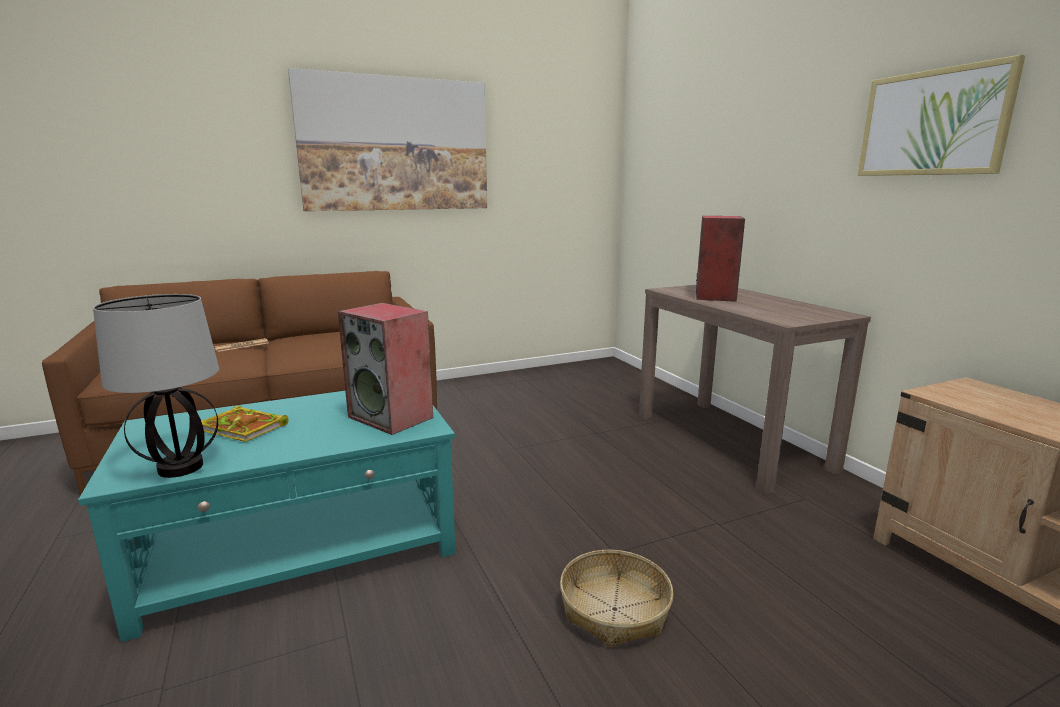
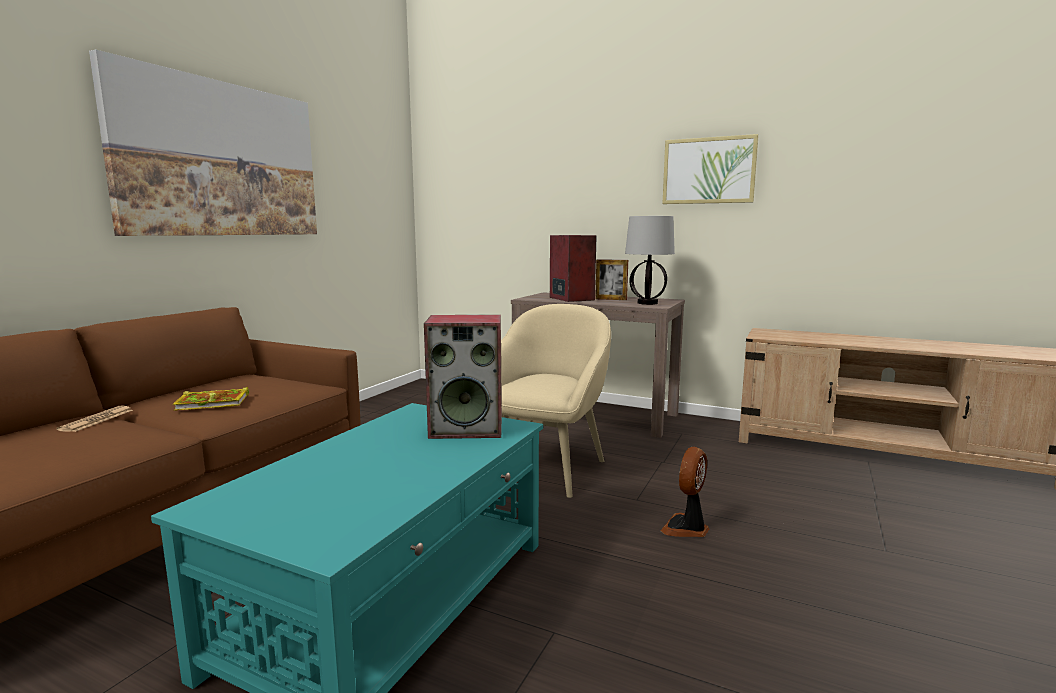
camera: 40 degrees left, 5 degrees down
(181, 467) = (371, 516): table lamp -> table lamp (646, 303)
(245, 428) = (345, 473): book -> book (214, 403)
(582, 482) = (545, 467): none -> beige armchair
(614, 610) = (686, 528): basket -> fan
(761, 303) = (611, 299): none -> picture frame

